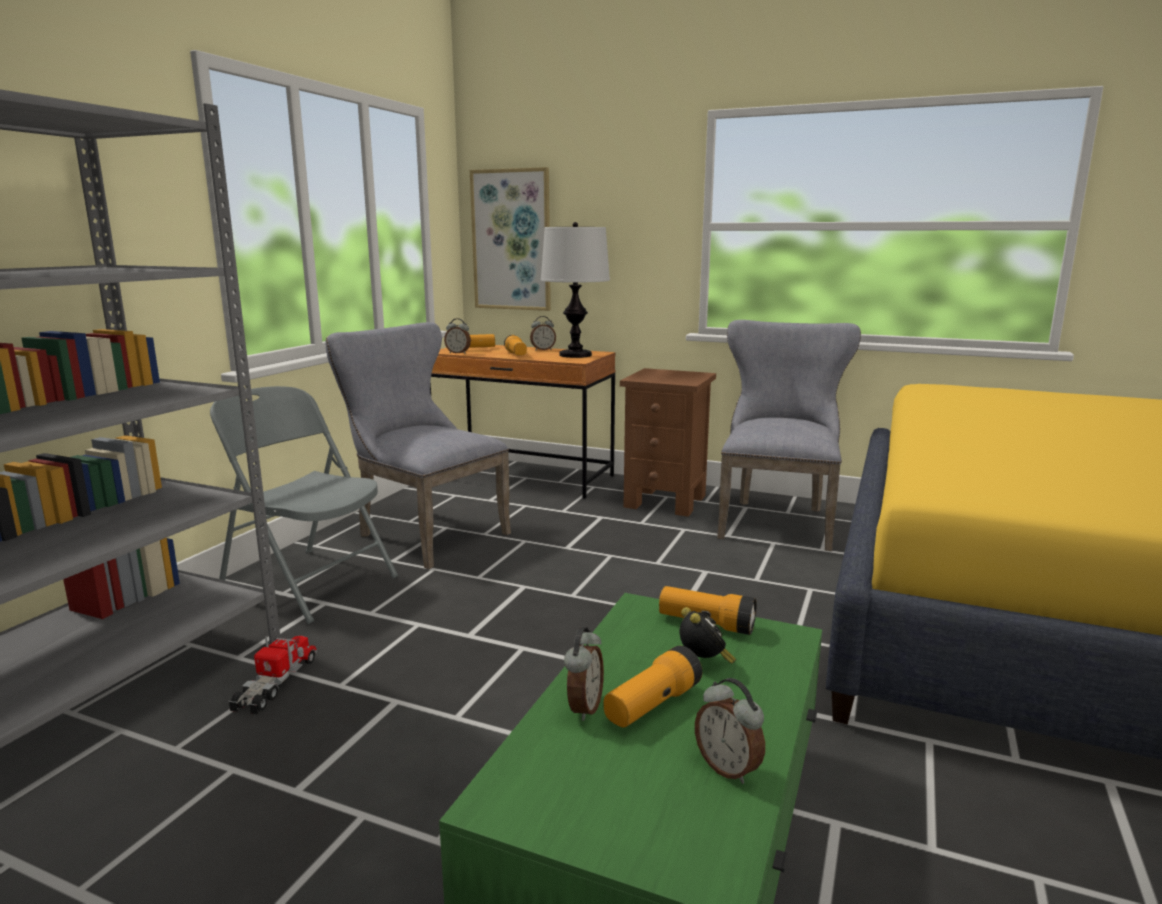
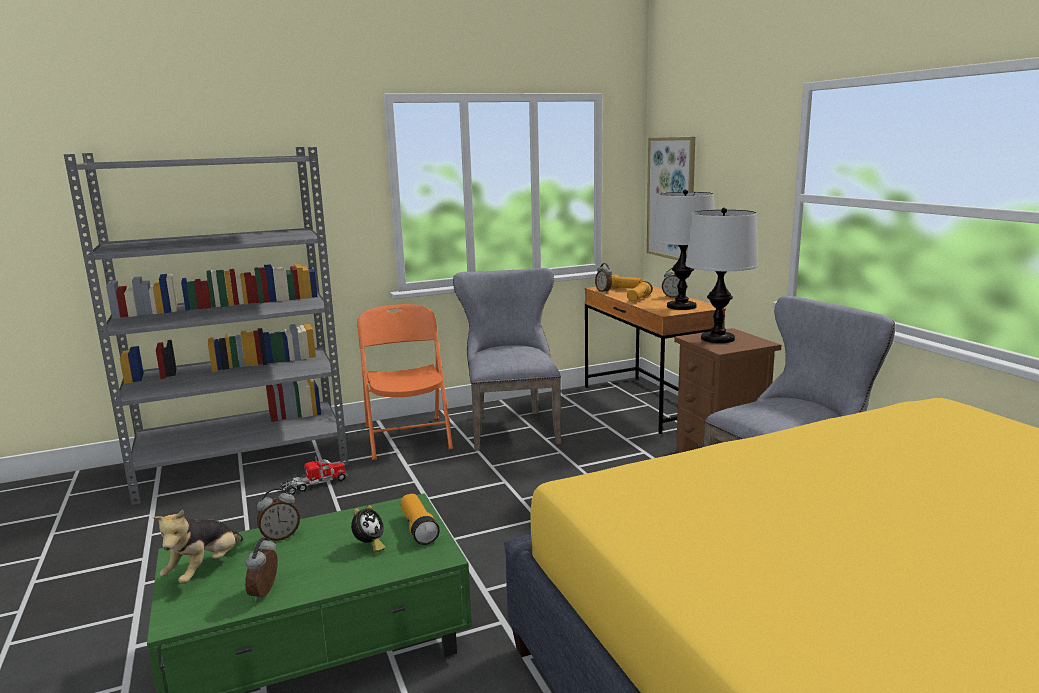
camera: 45 degrees right, 0 degrees up
(310, 583) = (408, 437): grey chair -> orange chair
(586, 797) = (205, 569): none -> plush toy
(652, 705) = (304, 551): flashlight -> none
(659, 376) = (717, 339): none -> table lamp

